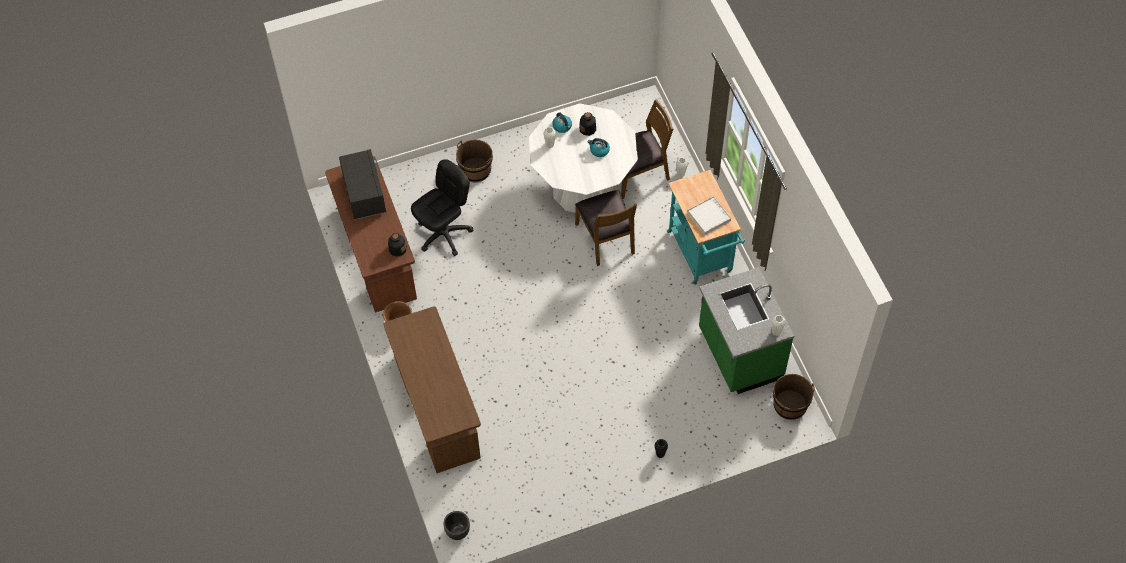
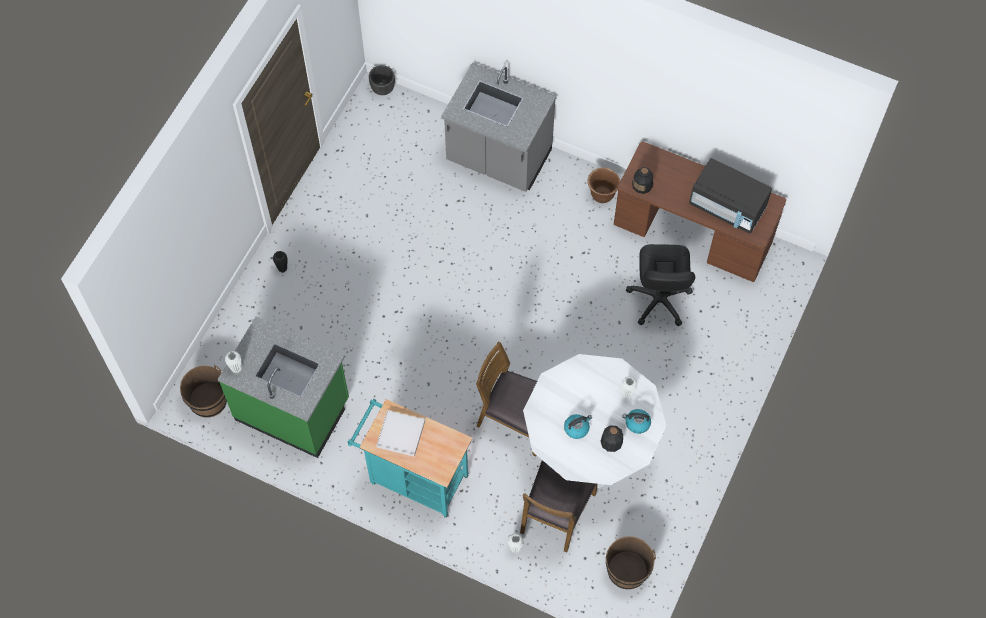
camera: 135 degrees right, 5 degrees up
(436, 408) = (498, 158): brown desk -> grey counter
(475, 170) = (703, 383): brown bucket -> brown bucket (627, 570)

